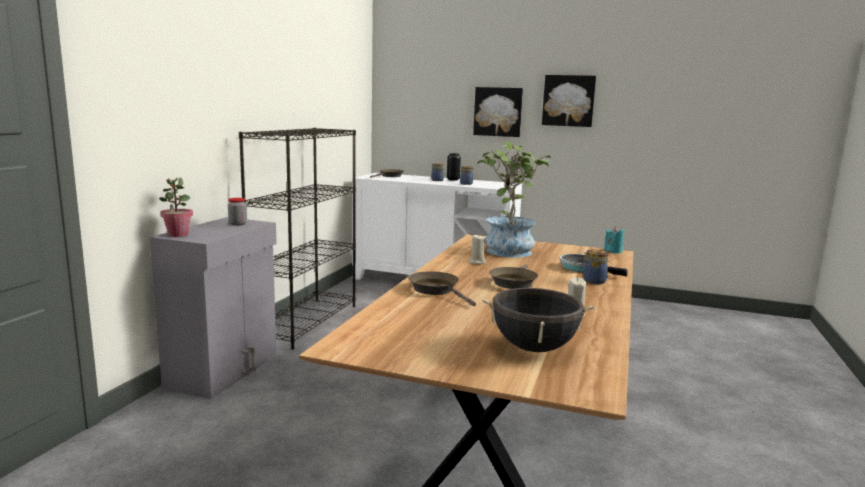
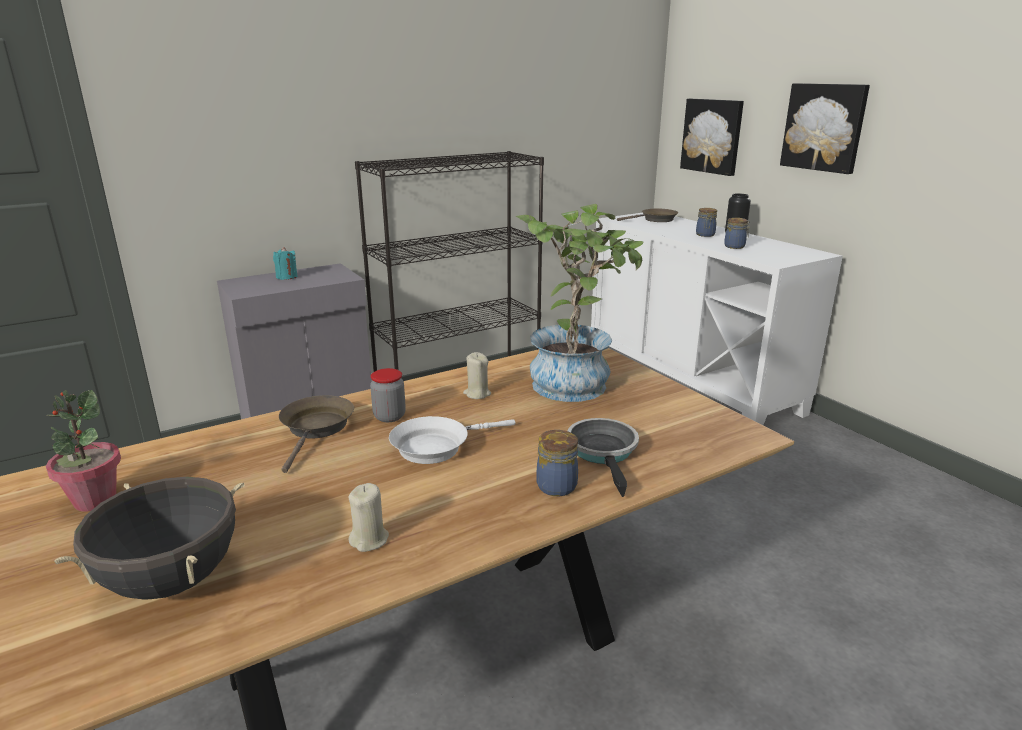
camera: 40 degrees right, 10 degrees up
(178, 235) = (241, 282): potted plant -> potted plant (94, 500)
(238, 224) = (323, 276): jar -> jar (389, 416)
(513, 282) = (436, 446): brown frying pan -> white frying pan
(568, 100) = (950, 109): picture -> picture (712, 136)
(613, 251) = (746, 432): turquoise candle -> turquoise candle (287, 277)

